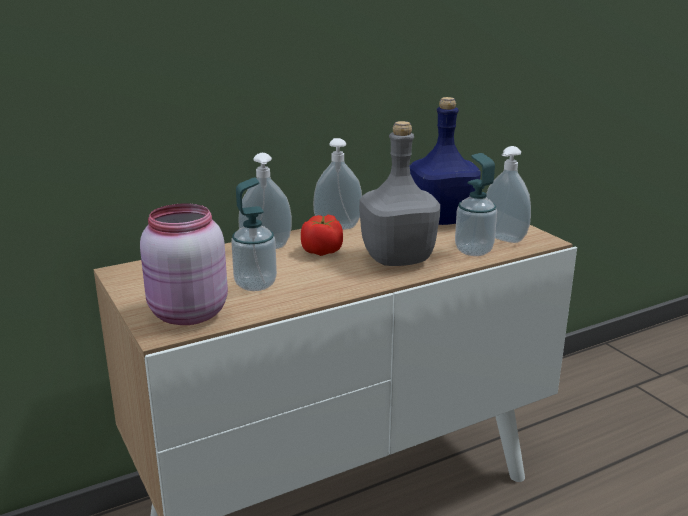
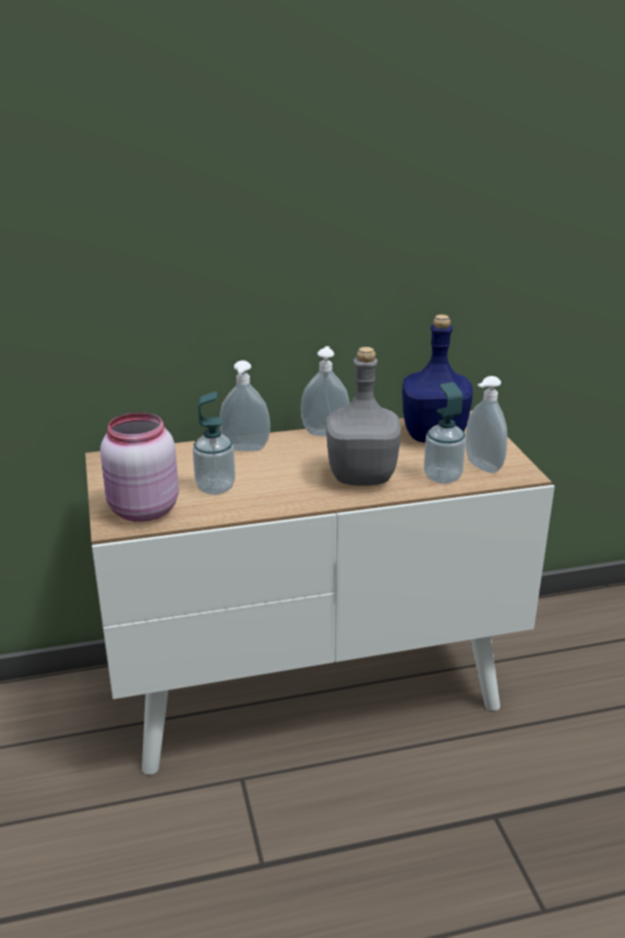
camera: 15 degrees right, 5 degrees up
(322, 251) = (295, 459): tomato -> none

